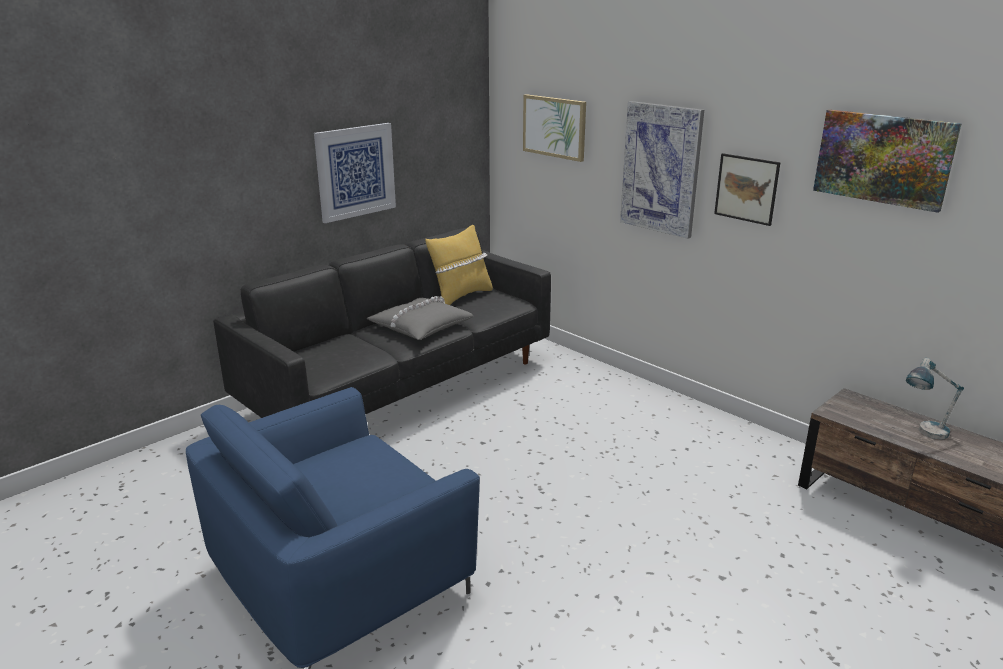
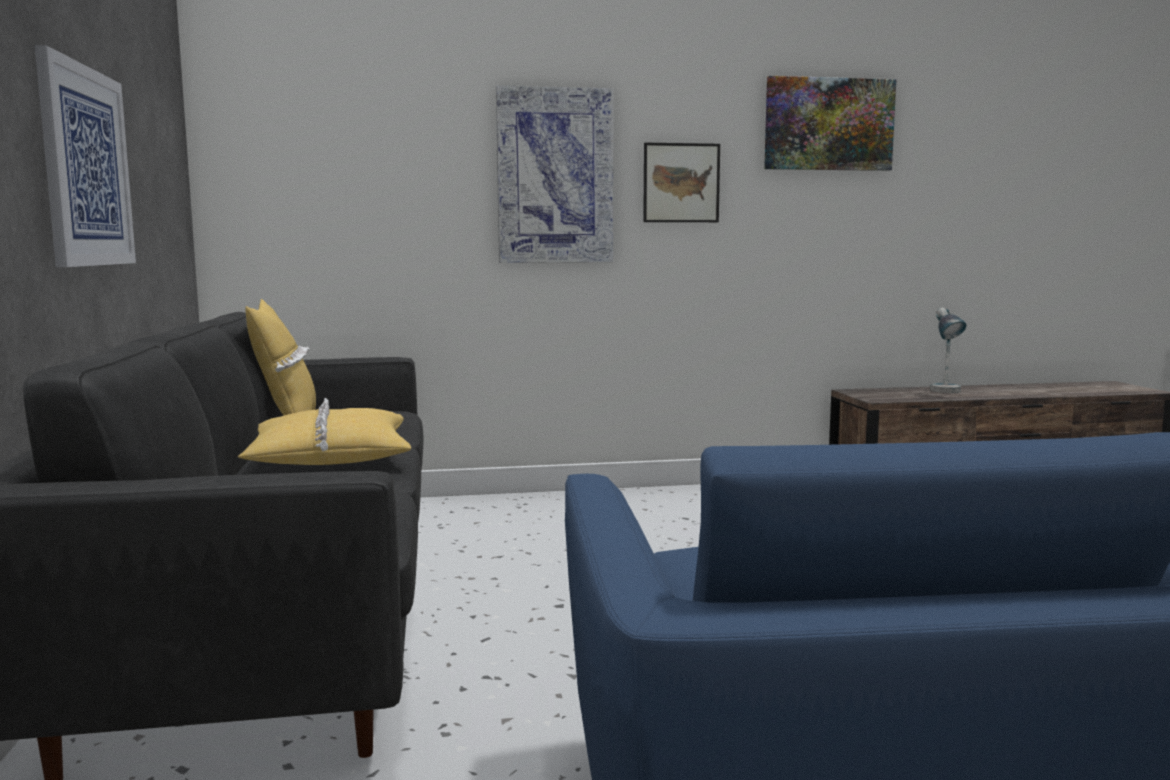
camera: 55 degrees left, 15 degrees down
(420, 326) = (329, 456): grey pillow -> yellow pillow
(554, 127) = (349, 138): picture -> none

